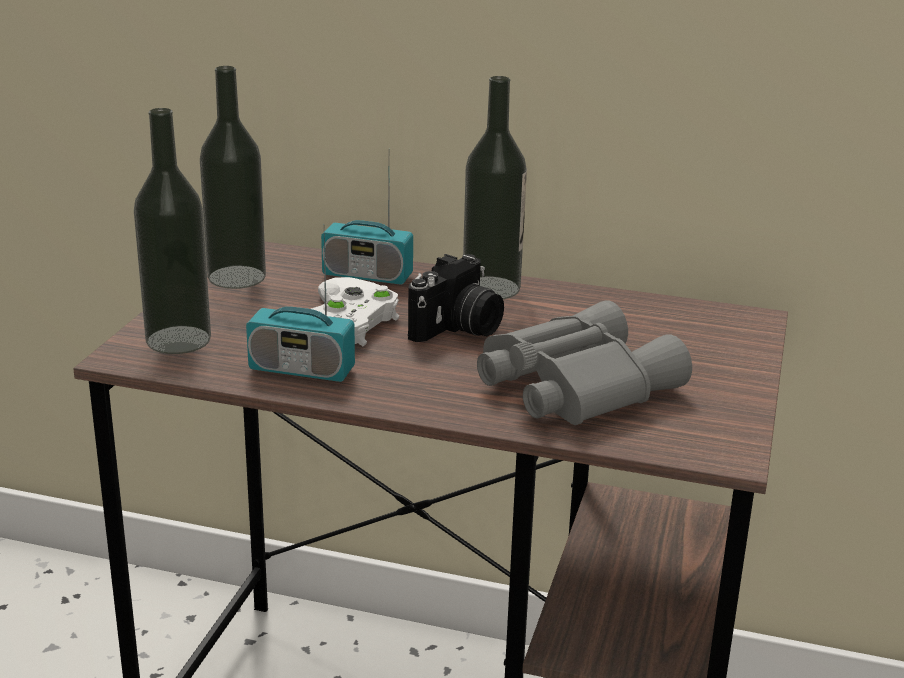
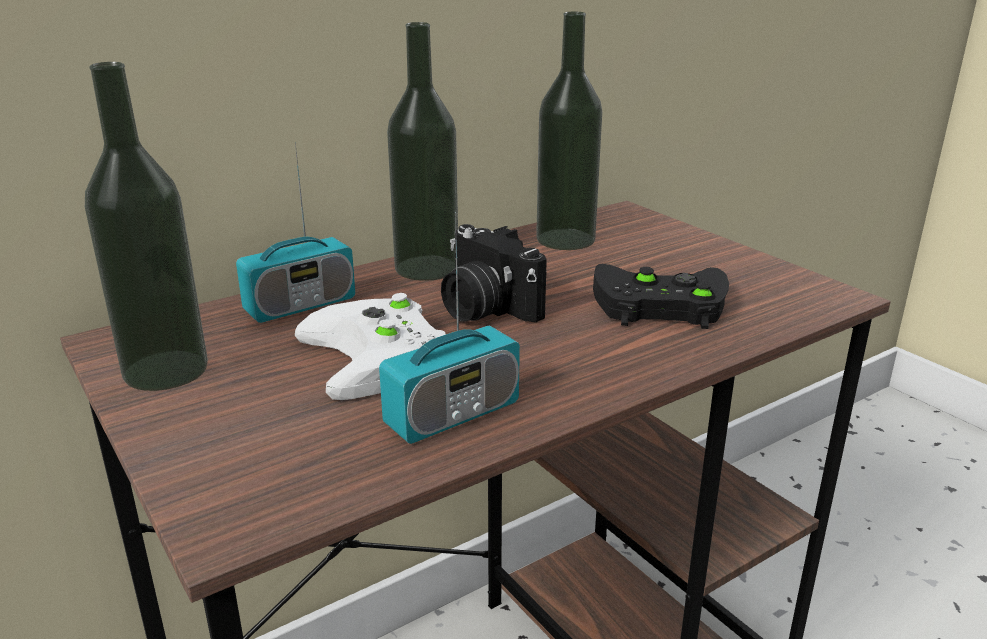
camera: 50 degrees left, 0 degrees up
(178, 340) = (254, 466): bottle -> bottle (565, 239)
(458, 329) = (483, 308): camera -> camera turned 150 degrees clockwise
(571, 384) = (655, 304): grey binoculars -> black game controller

